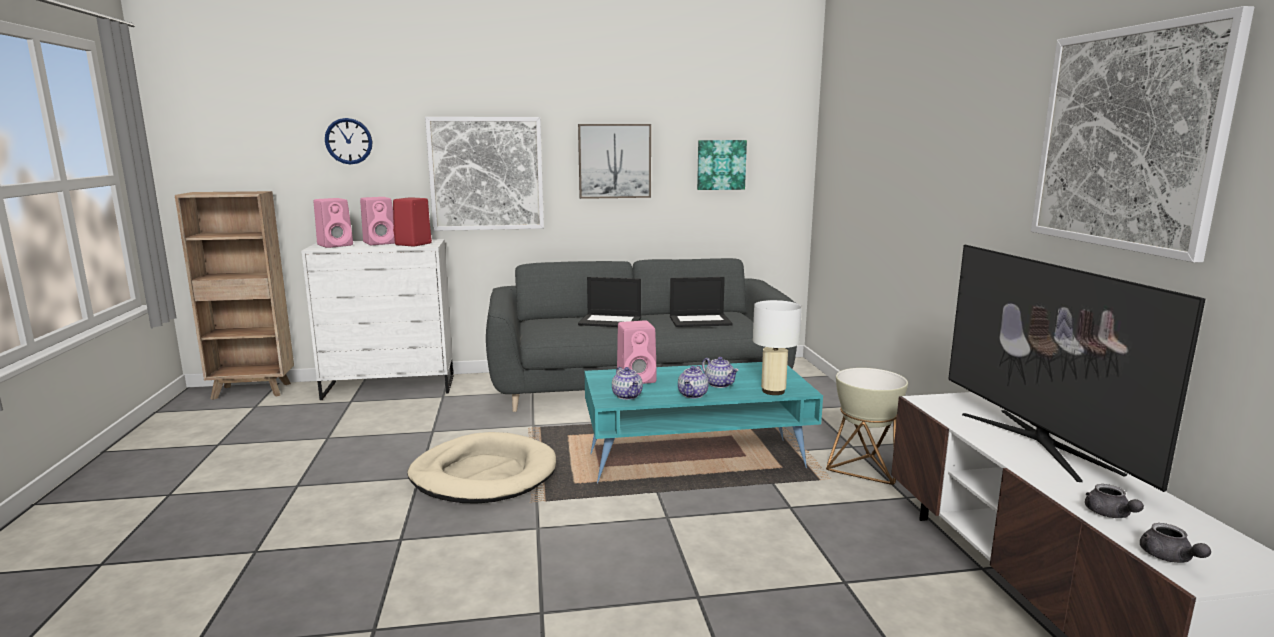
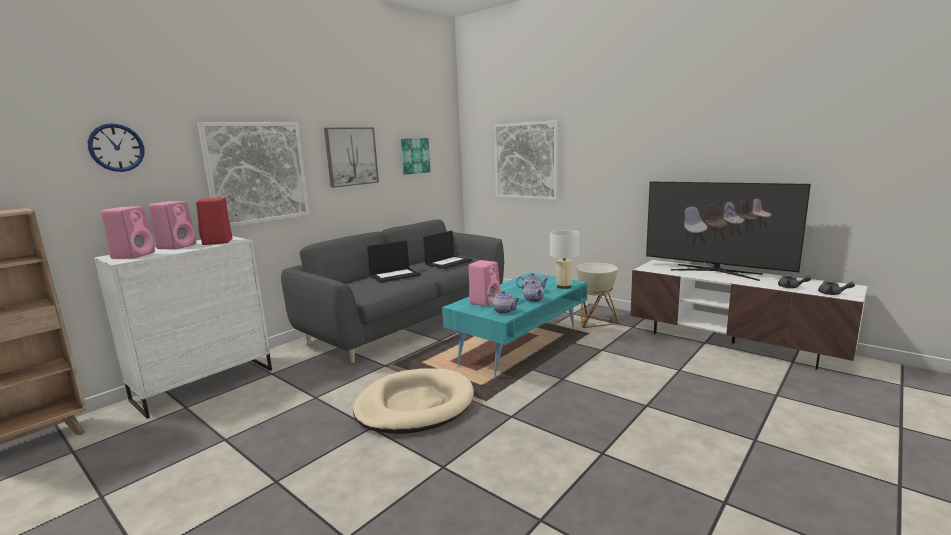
camera: 40 degrees left, 0 degrees up
(1127, 139) = (733, 120): picture -> picture (526, 161)

